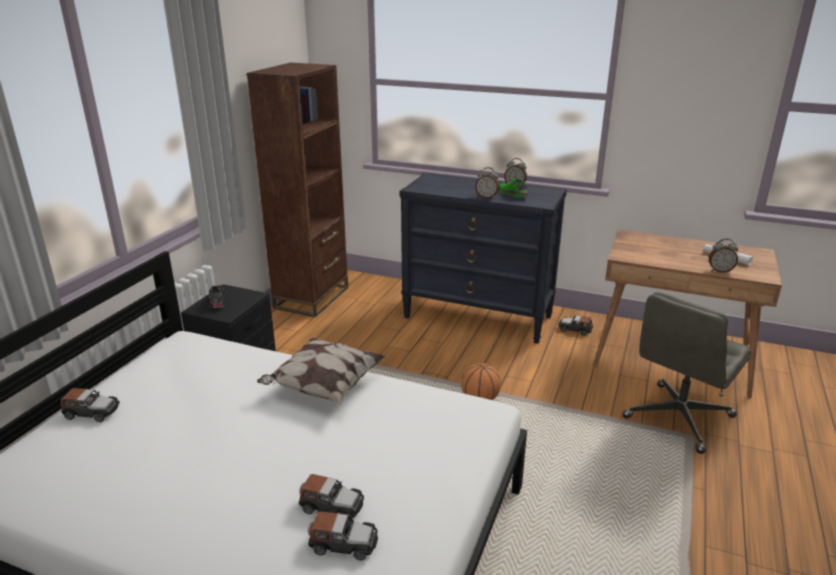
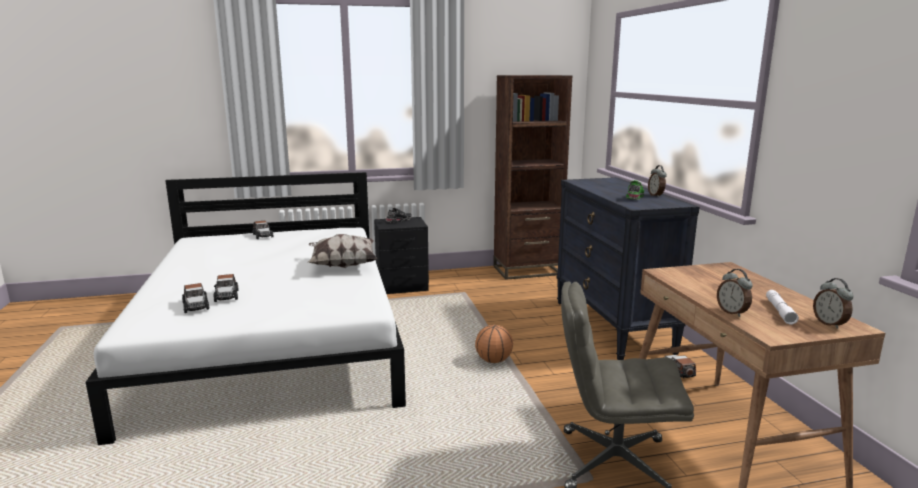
camera: 55 degrees right, 10 degrees down
(486, 197) = (607, 194): alarm clock -> alarm clock (830, 324)

